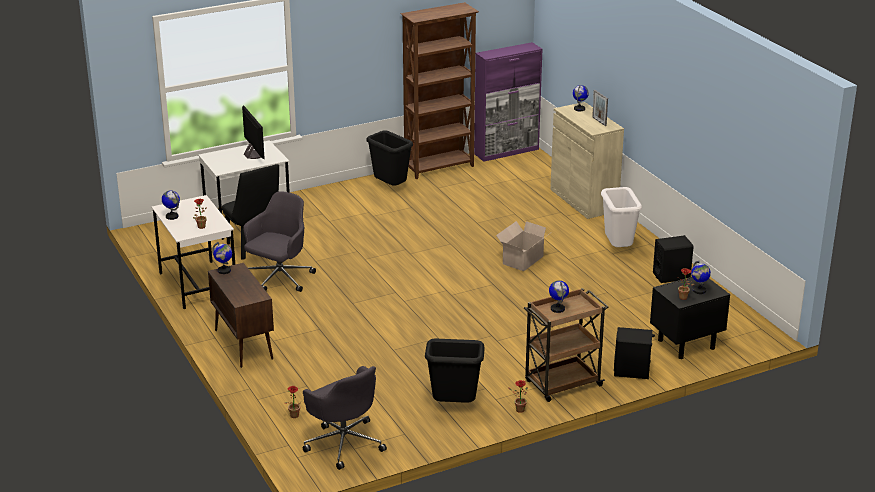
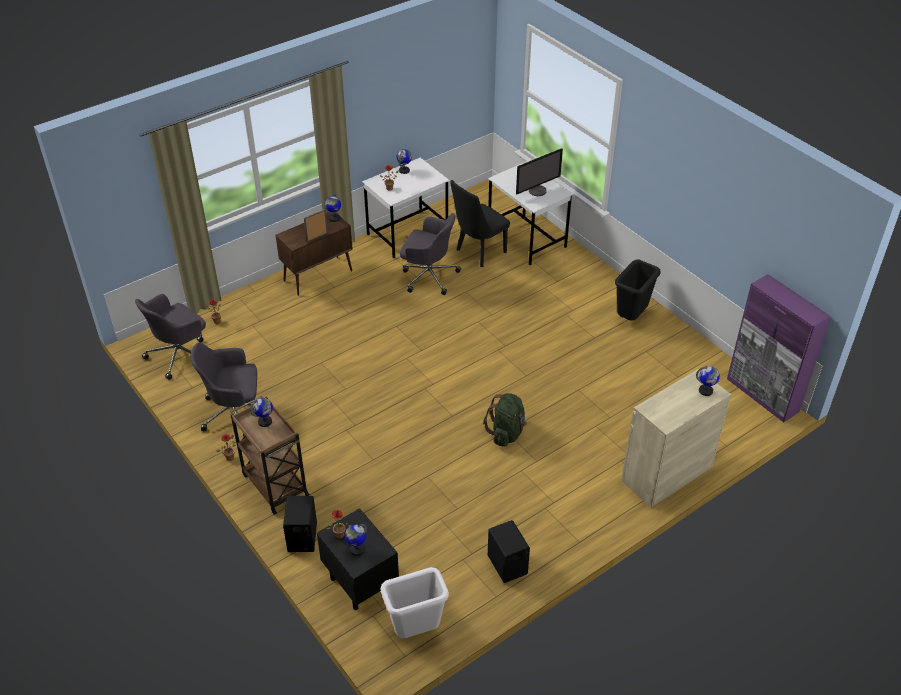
camera: 80 degrees right, 15 degrees up
(440, 167) = (694, 346): brown bookcase -> none
(453, 406) = (234, 413): black trash can -> grey office chair
(522, 260) = (506, 433): cardboard box -> green backpack
(599, 121) = (676, 411): picture frame -> picture frame (317, 237)
(618, 248) = (558, 512): white trash can -> white trash can (415, 630)

